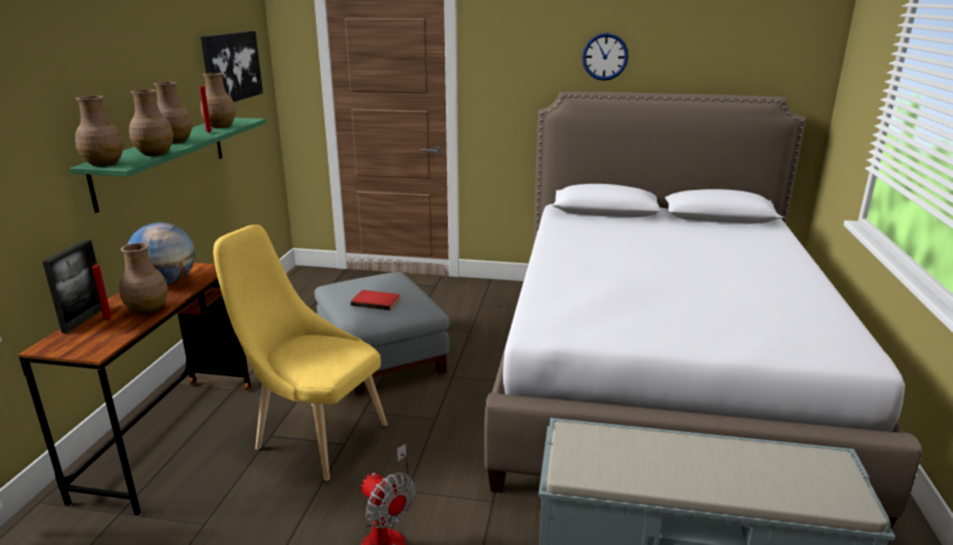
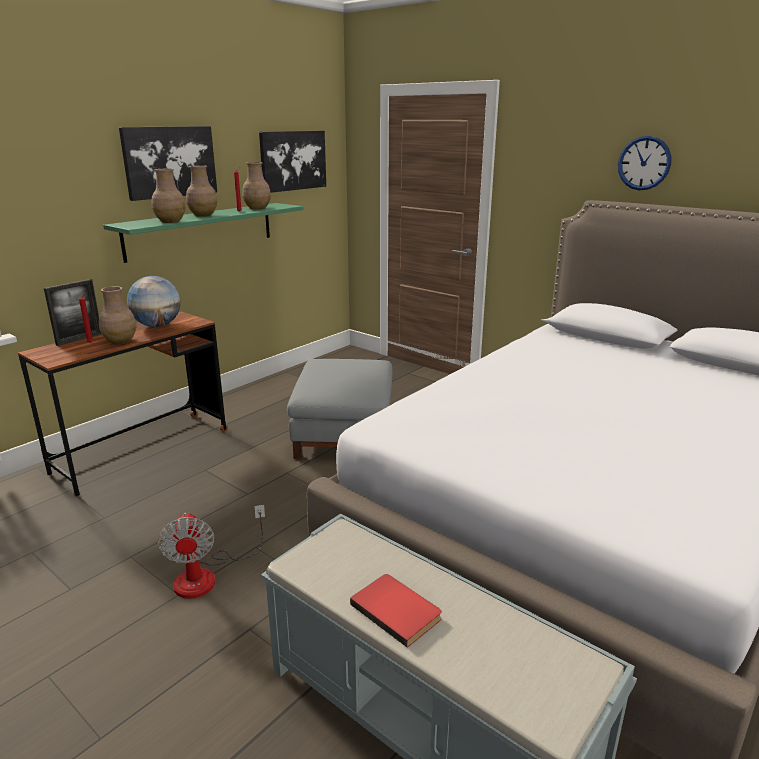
camera: 30 degrees right, 0 degrees up
(103, 164) = (125, 224): brown vase -> none
(125, 80) = (169, 162): none -> picture
(314, 435) = (233, 479): yellow chair -> none
(376, 301) = (333, 379): red book -> red book (398, 610)

